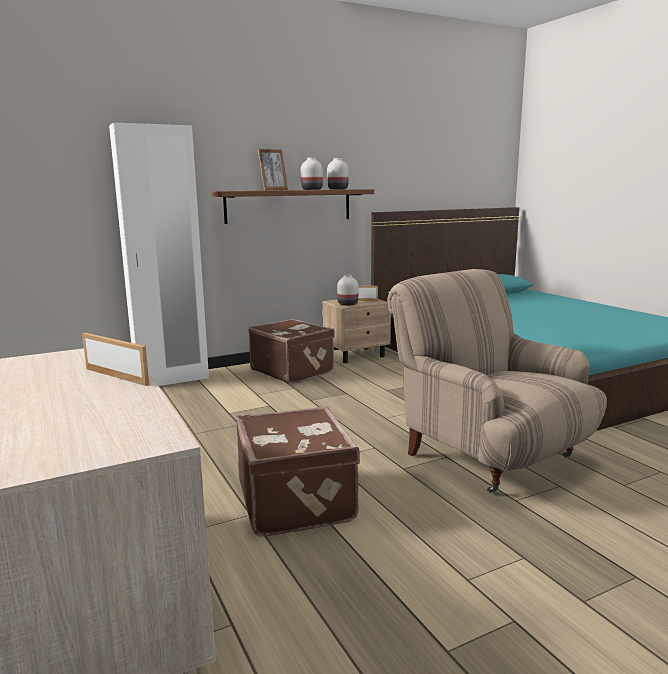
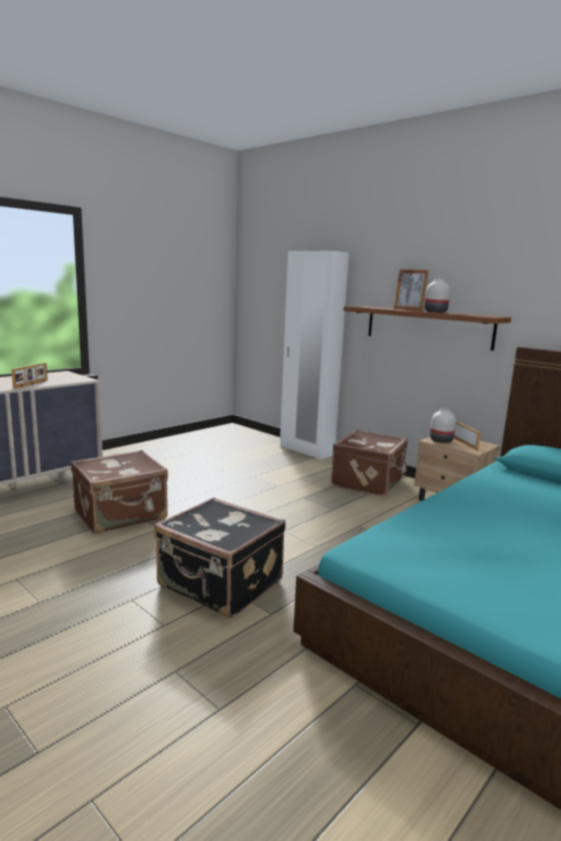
camera: 70 degrees right, 0 degrees up
(337, 189) = (469, 314): white vase -> none
(488, 456) = (219, 585): beige armchair -> black suitcase

